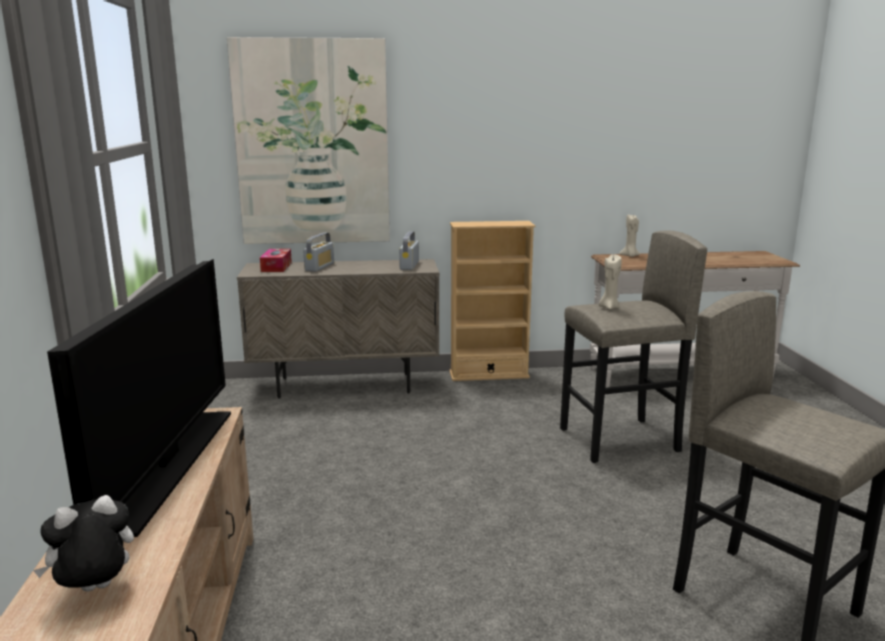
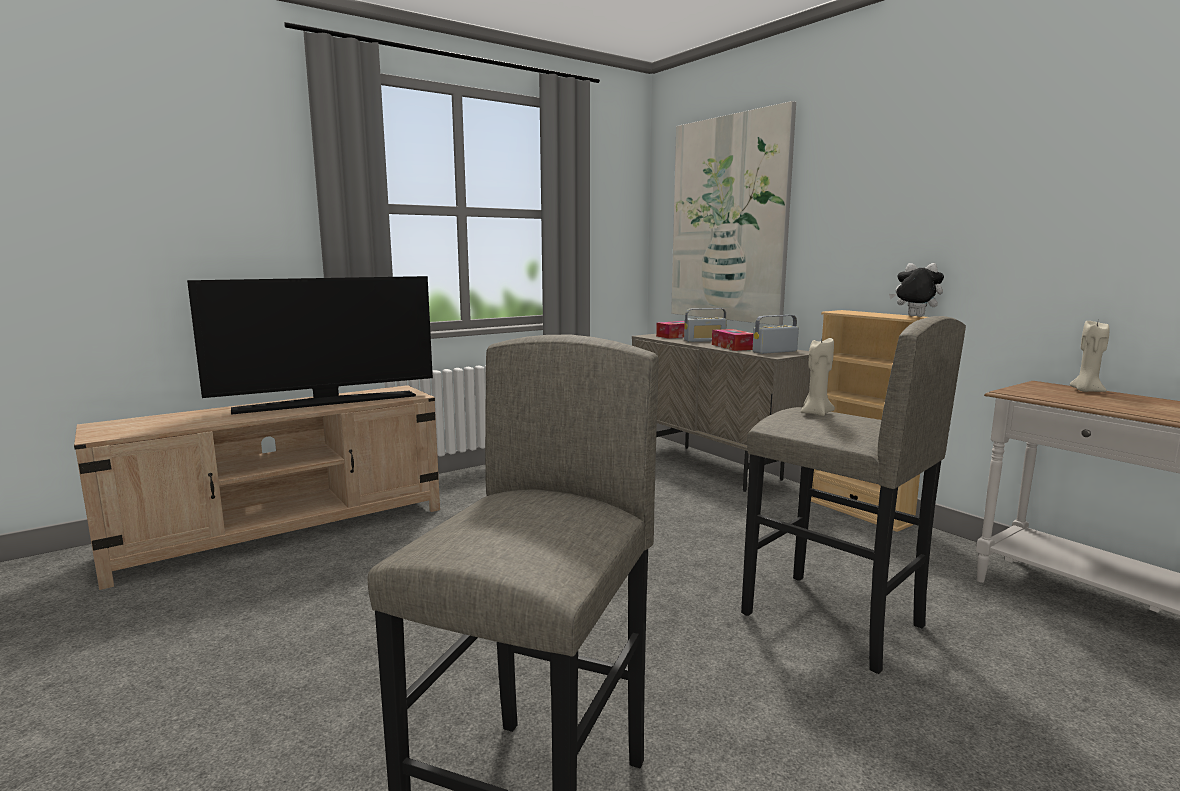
camera: 60 degrees right, 5 degrees down
(94, 591) = (173, 421): plush toy -> plush toy (914, 316)
(367, 268) = (733, 347): none -> tissue box

